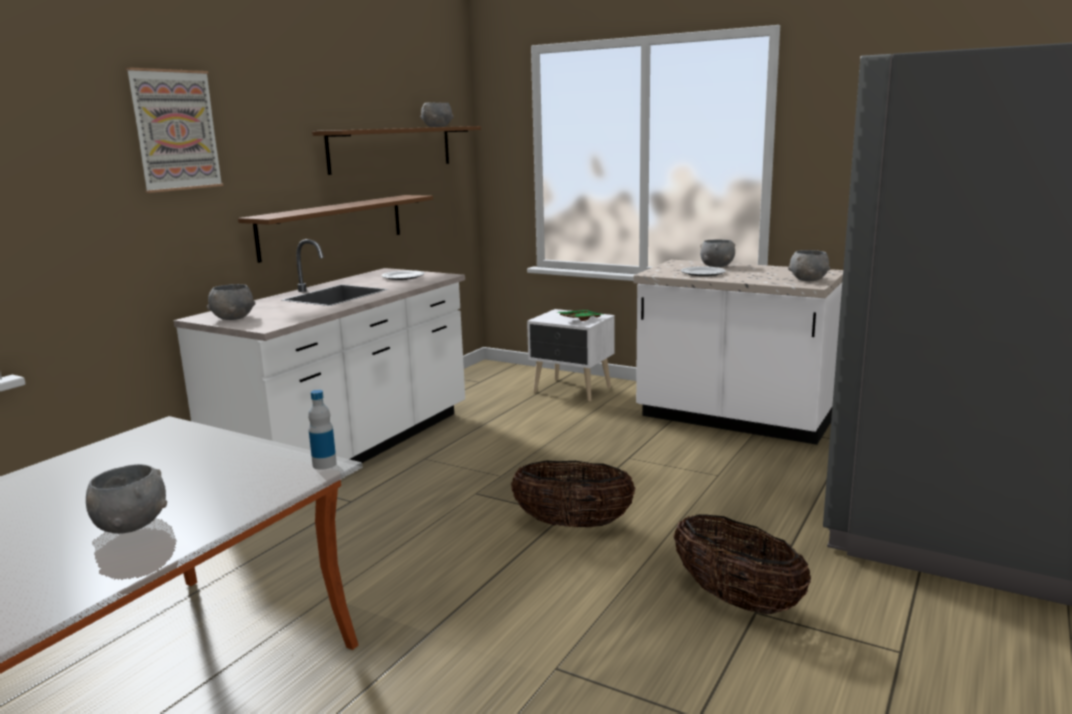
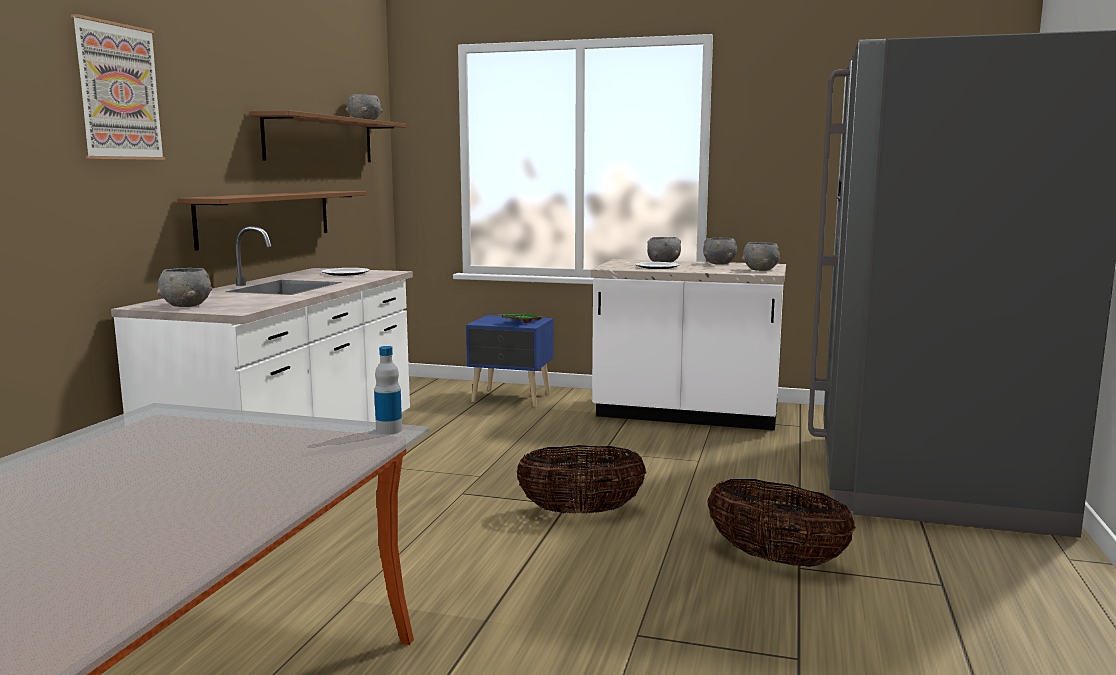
camera: 15 degrees left, 5 degrees down
(132, 525) = (212, 491): grey bowl -> grey bowl (720, 263)
(572, 390) = (512, 398): white nightstand -> blue nightstand

